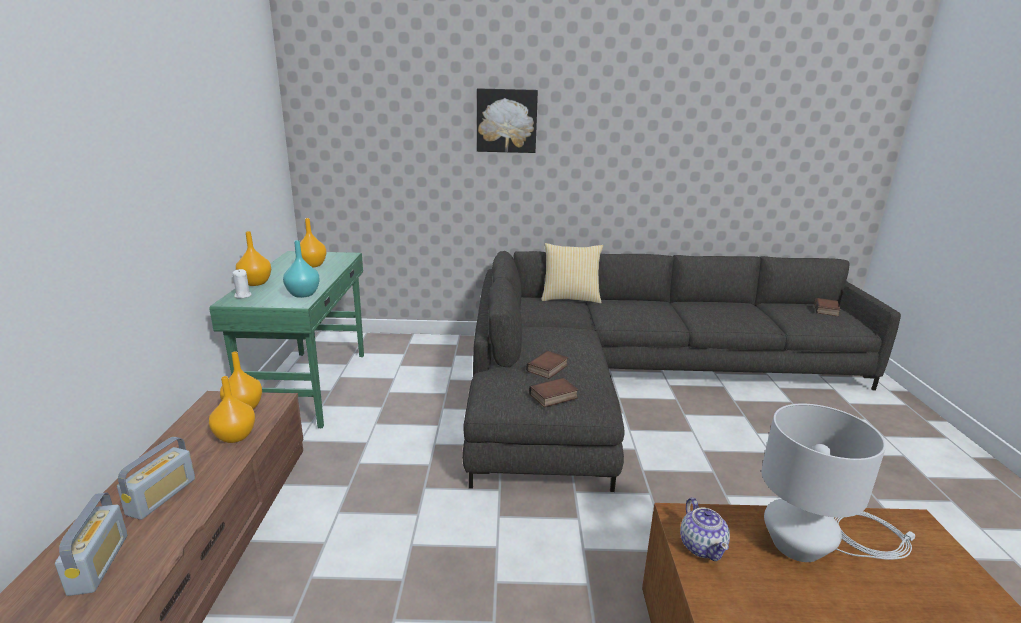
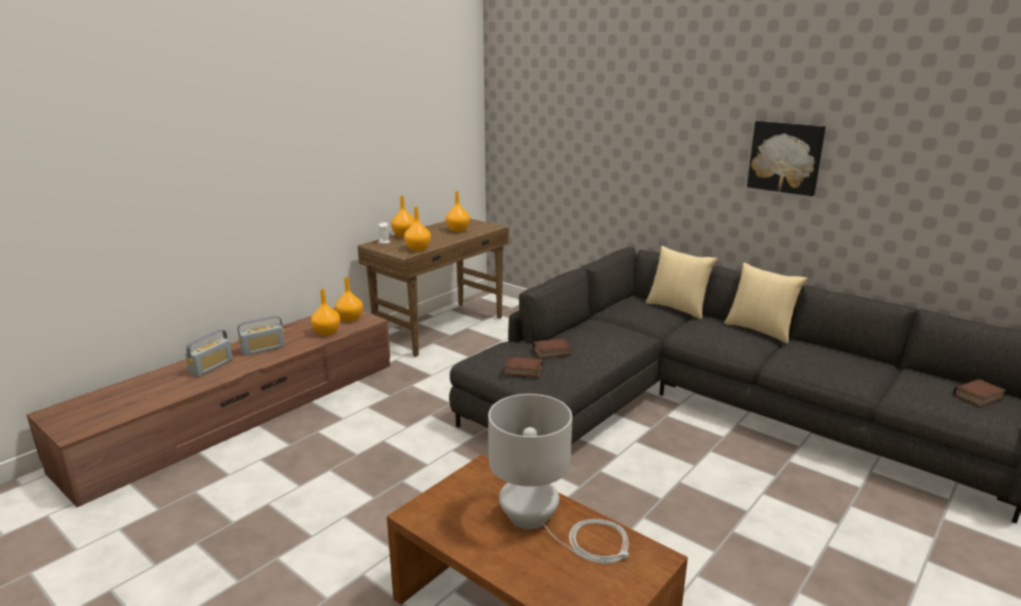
camera: 40 degrees right, 0 degrees up
(303, 294) = (418, 249): turquoise vase -> orange vase
(310, 386) = (440, 328): green console table -> brown console table
(506, 121) = (650, 118): picture -> picture (786, 157)
(649, 300) = (760, 330): none -> pillow
(702, 546) = (466, 486): teapot -> none

